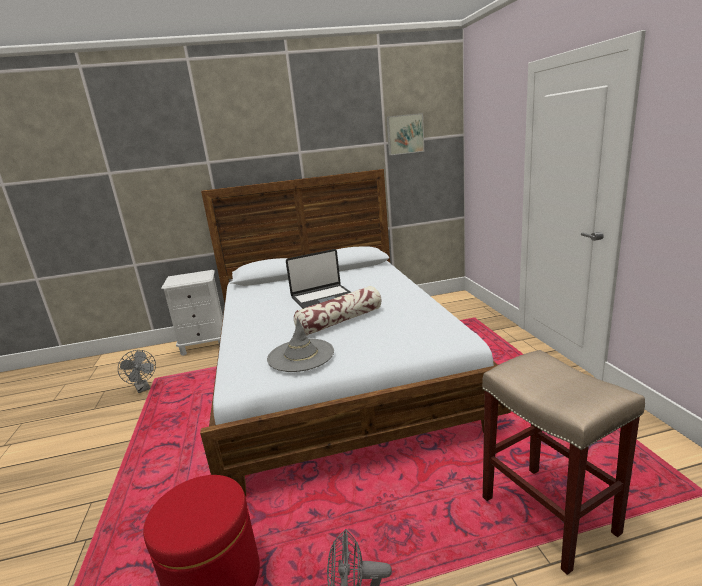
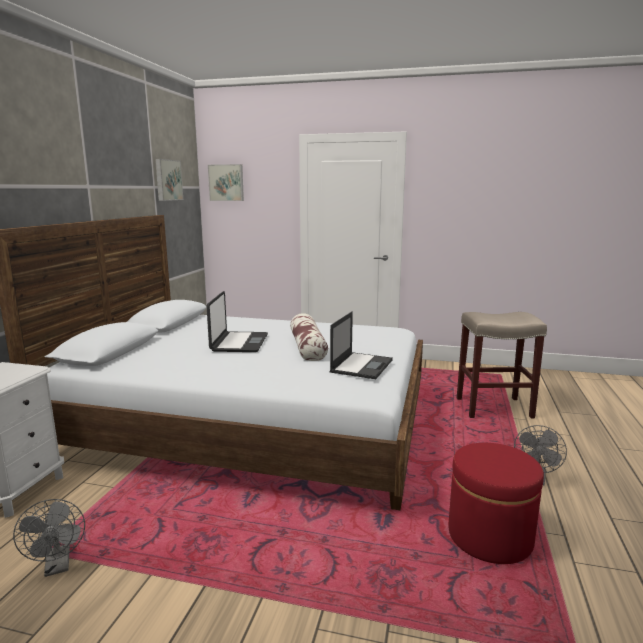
camera: 65 degrees left, 5 degrees down
(143, 388) = (58, 566): grey fan -> grey fan turned 75 degrees clockwise
(301, 355) = (362, 365): grey hat -> laptop
(477, 129) = (226, 182): none -> picture

